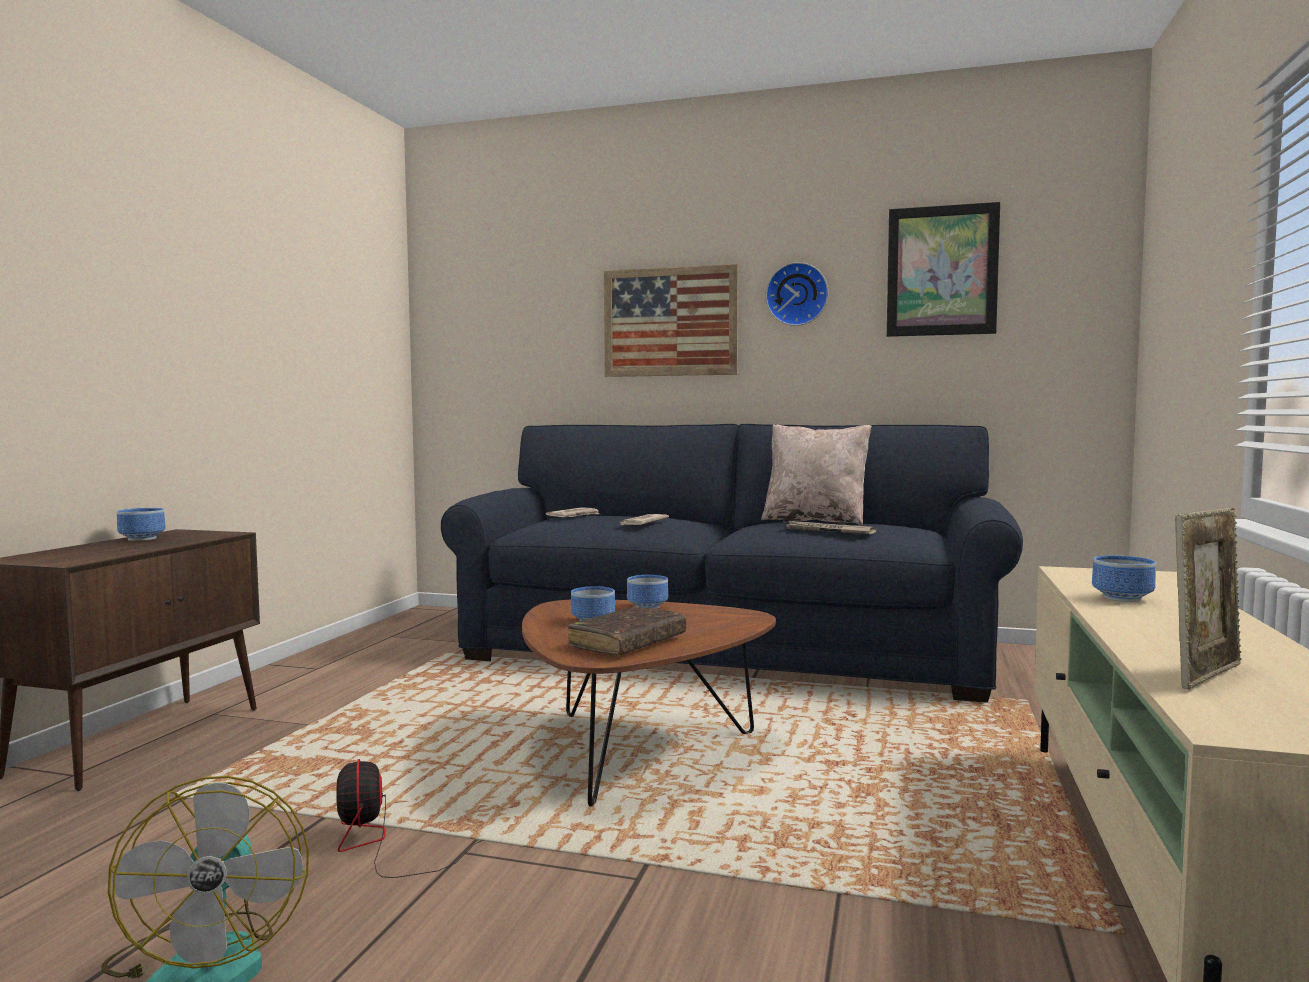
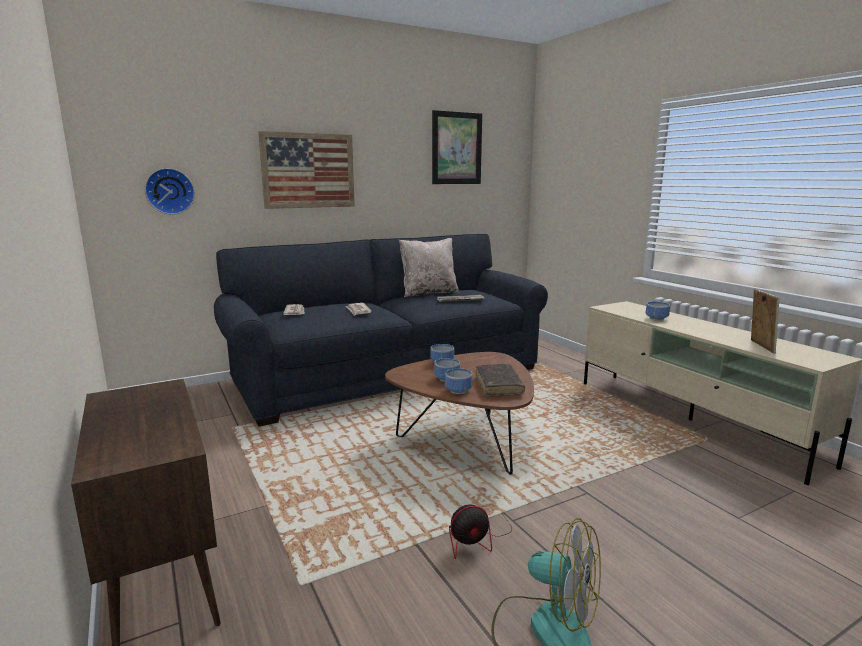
camera: 45 degrees left, 10 degrees up
(140, 538) = (112, 411): bowl -> bowl (457, 391)
(387, 844) = (476, 536): fan -> fan turned 45 degrees counterclockwise
(797, 294) = (385, 157): wall clock -> wall clock (169, 191)

